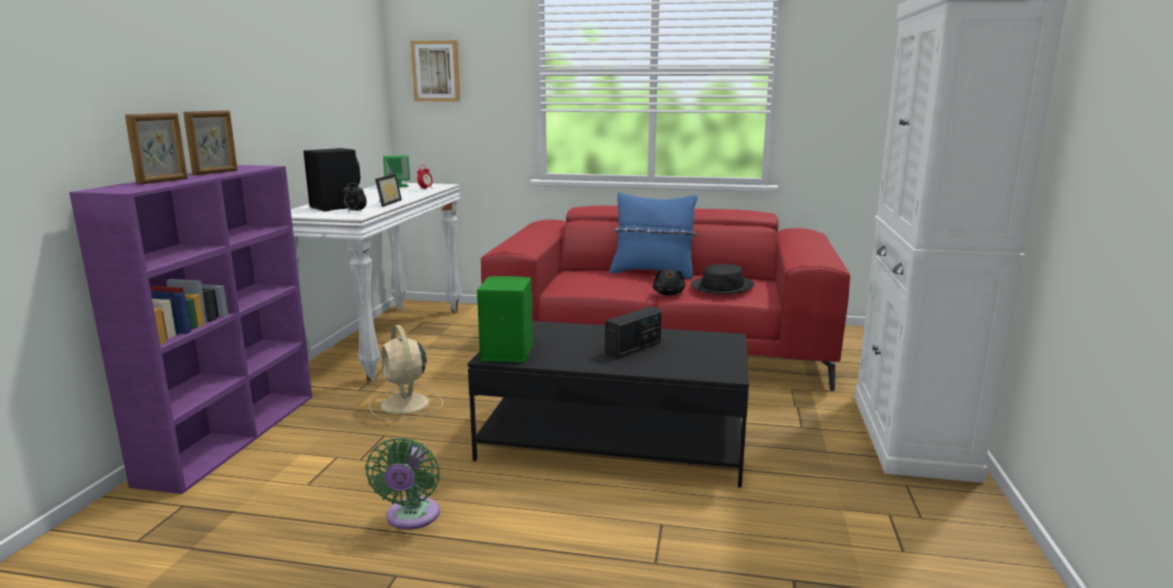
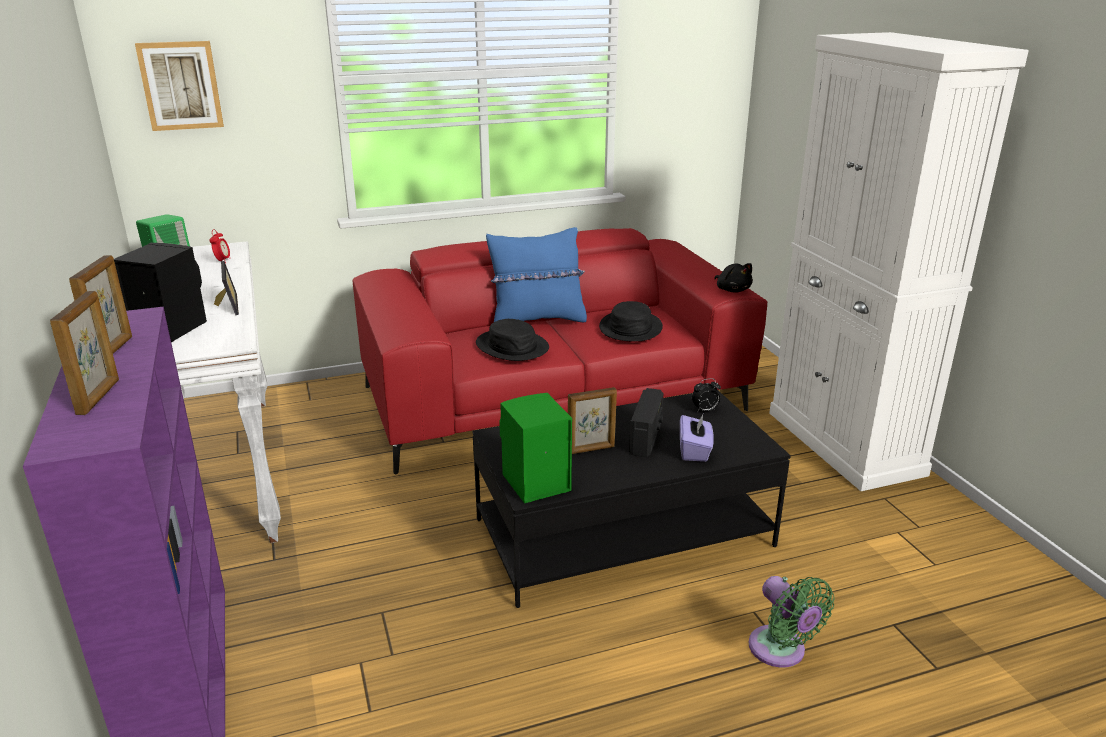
camera: 30 degrees left, 10 degrees up
(355, 212) = (218, 334): alarm clock -> alarm clock (705, 410)
(405, 404) = (358, 561): beige fan -> none
(411, 518) = (532, 702): green fan -> green fan (780, 651)
(578, 345) = (591, 449): none -> picture frame
(608, 282) = (512, 346): none -> black hat
(662, 363) = (694, 451): none -> purple tissue box
(668, 294) = (586, 349): black plush toy -> black plush toy (732, 290)

